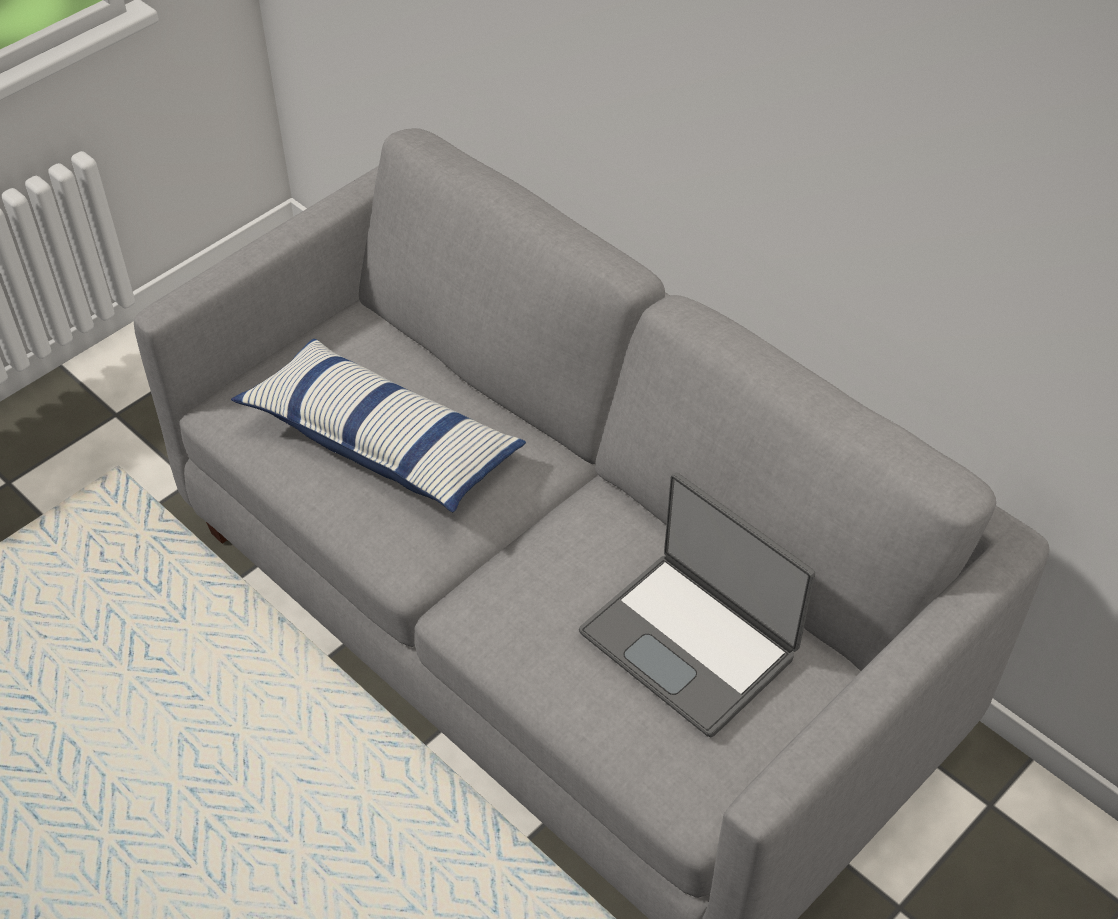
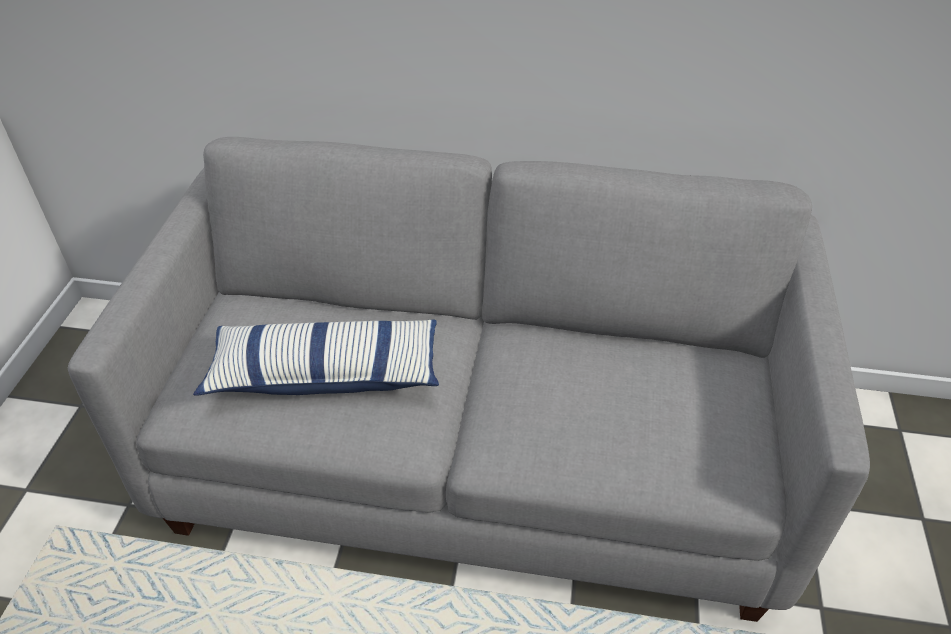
camera: 35 degrees left, 5 degrees down
(690, 642) = (649, 390): laptop -> none

